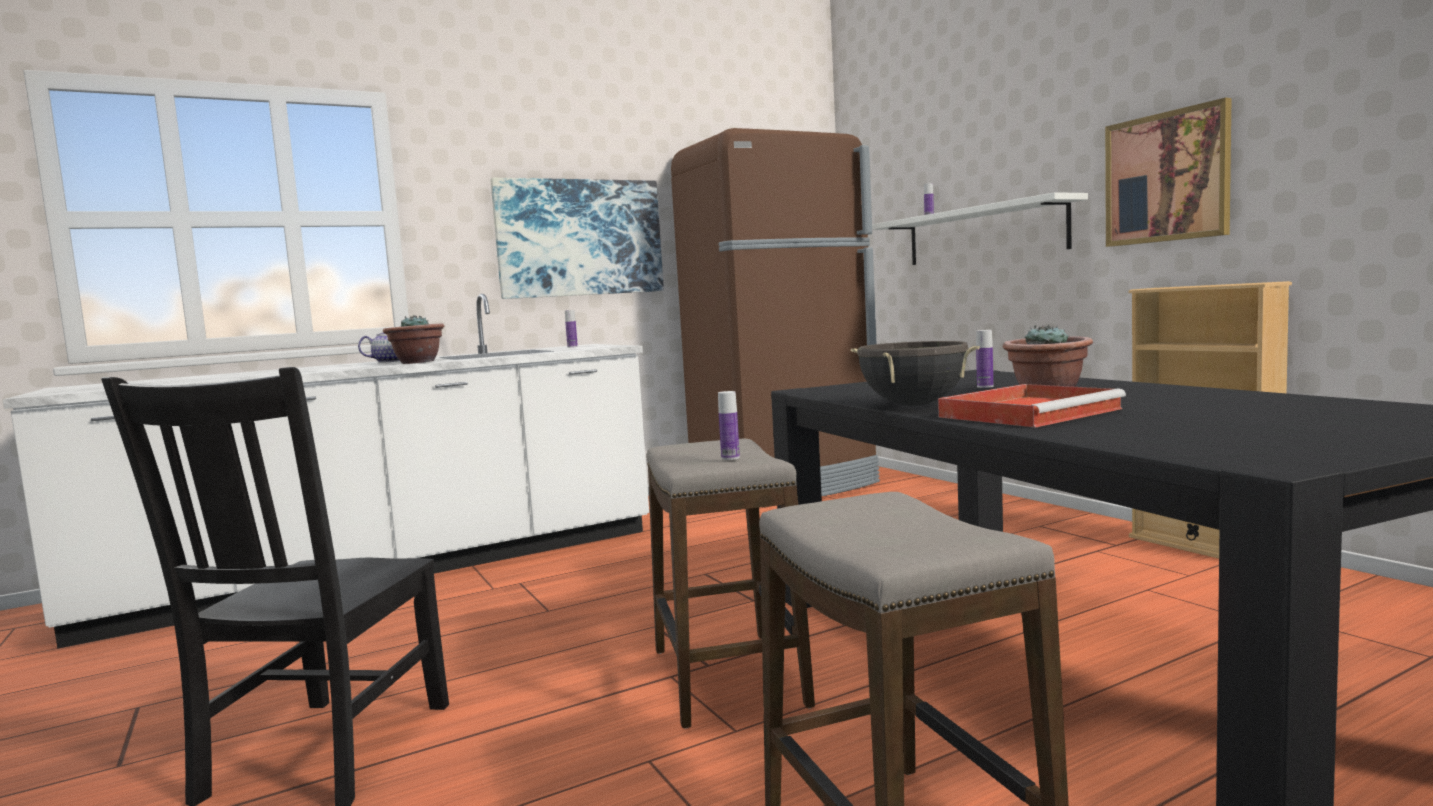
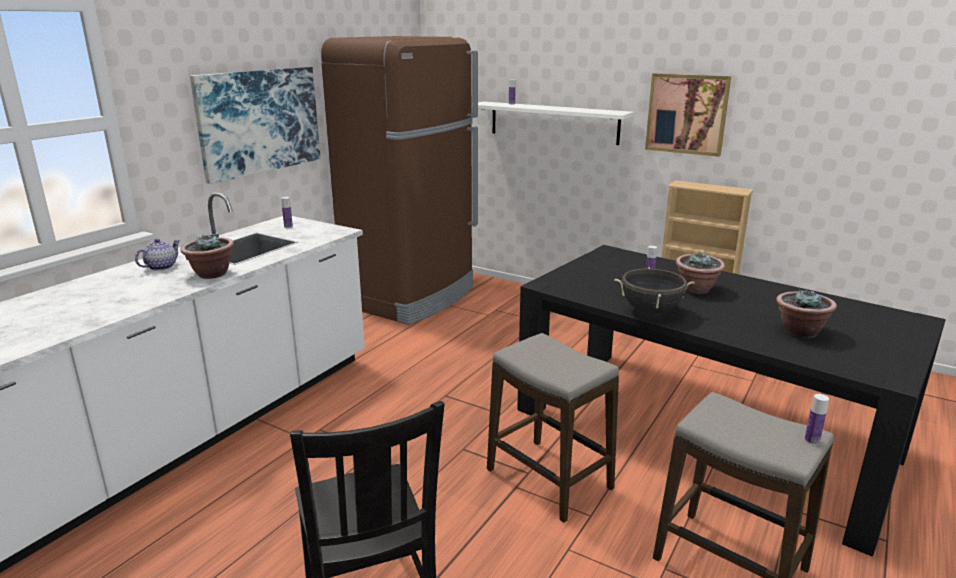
camera: 30 degrees left, 15 degrees up
(730, 458) = (573, 363): bottle -> bottle (812, 440)
(1030, 412) = (726, 321): red tray -> none
(1162, 421) = (799, 331): none -> potted plant

